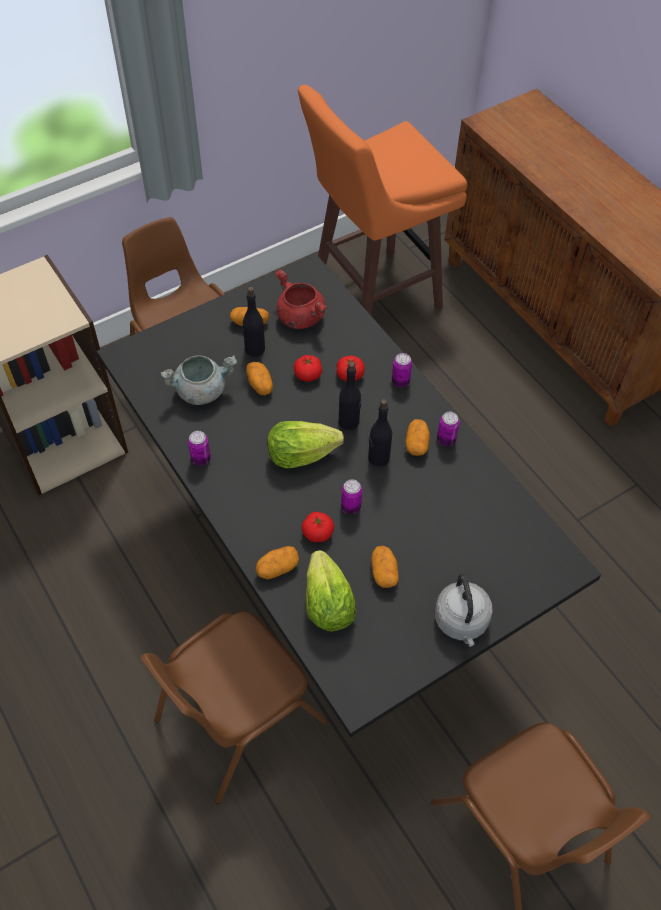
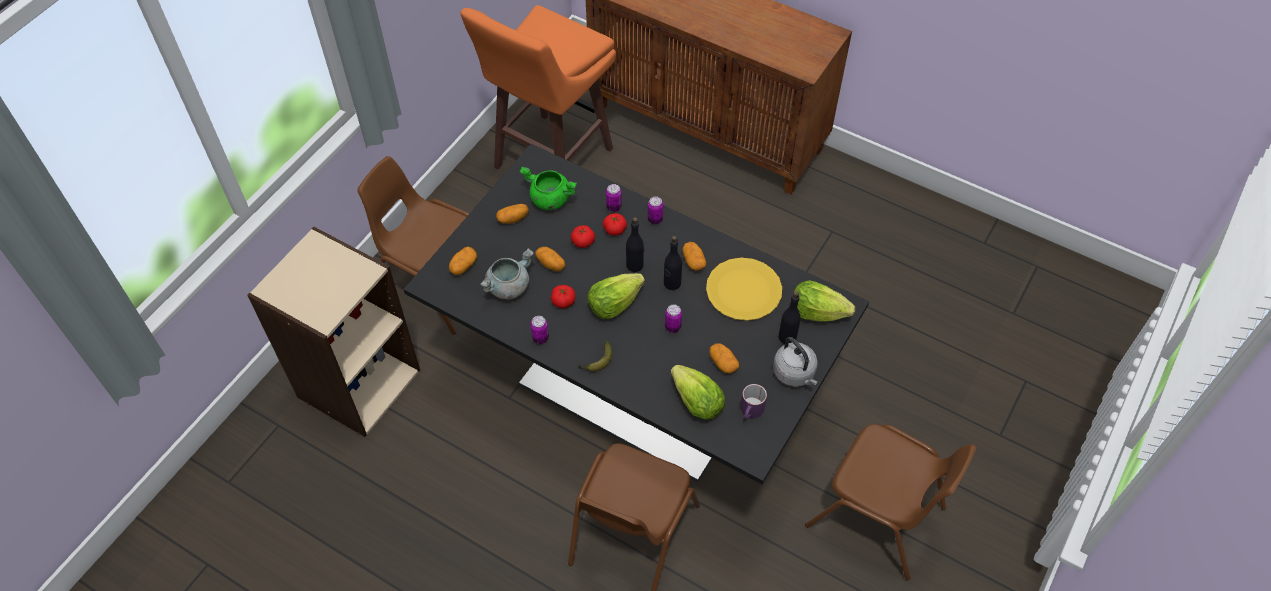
camera: 25 degrees left, 0 degrees up
(245, 509) = (597, 361): none -> banana
(255, 349) = (530, 238): black bottle -> black bottle (787, 337)
(277, 568) = (646, 392): potato -> potato (463, 266)
(299, 317) = (549, 199): red cooking pot -> green cooking pot
(317, 533) = (660, 355): tomato -> tomato (563, 301)
(383, 644) = (751, 412): none -> purple mug
(446, 439) = (712, 250): can -> can (614, 207)
(455, 500) = (743, 291): none -> yellow plate
(529, 560) = (817, 312): none -> lettuce

